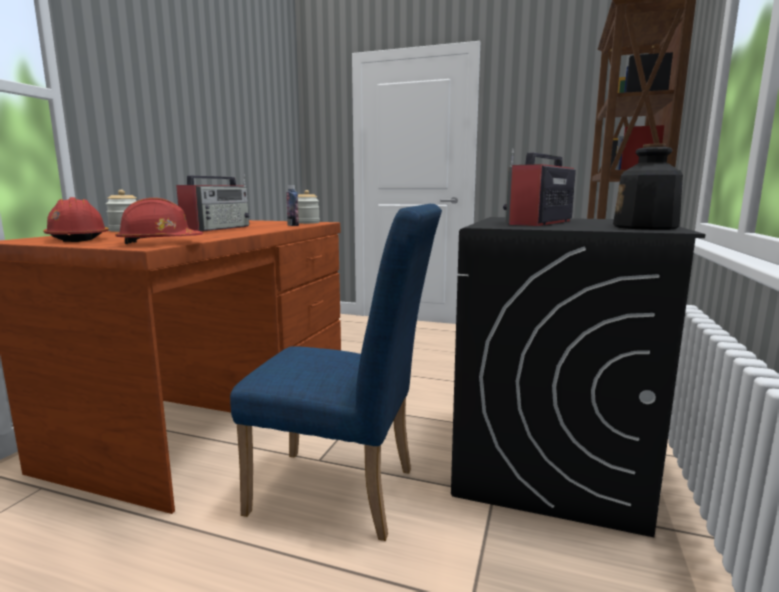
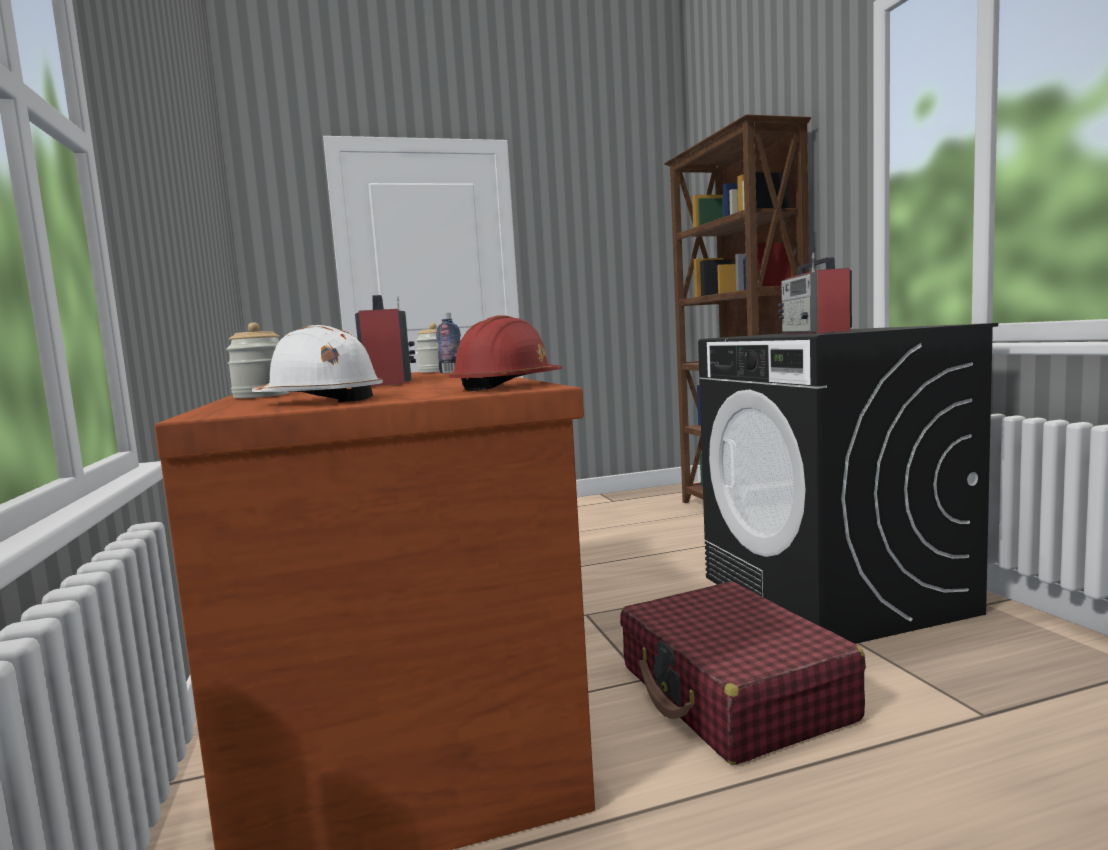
camera: 35 degrees left, 5 degrees down
(78, 239) = (320, 401): red hard hat -> white hard hat
(345, 493) = (733, 693): blue chair -> red suitcase
(645, 227) = (922, 326): bottle -> none

